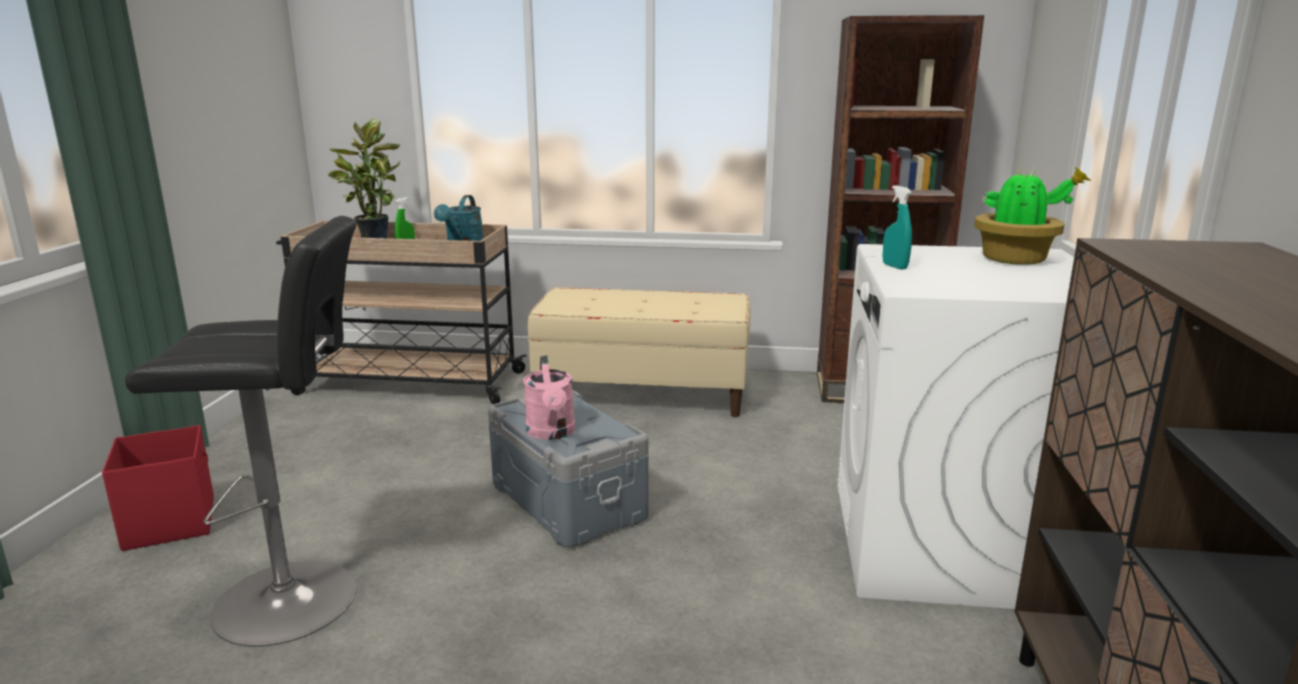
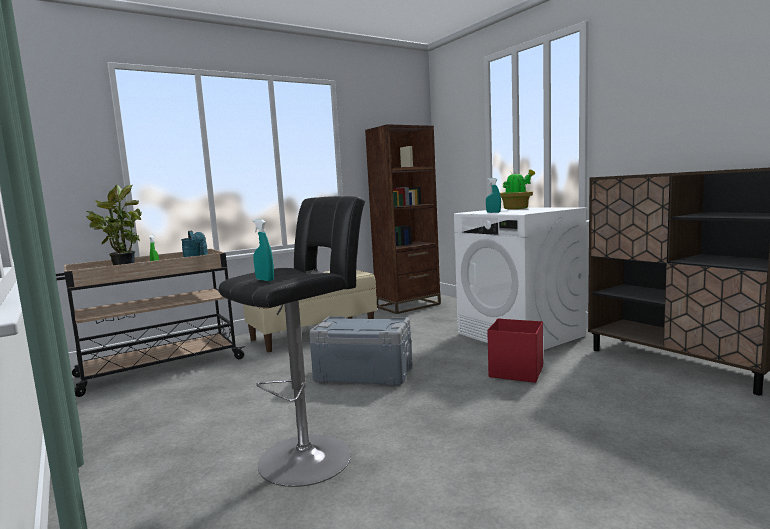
camera: 40 degrees left, 10 degrees down
(171, 522) = (133, 472): red storage box -> red storage box (515, 372)
(195, 344) = (265, 280): none -> turquoise spray bottle
(552, 433) = (365, 329): pink watering can -> none

